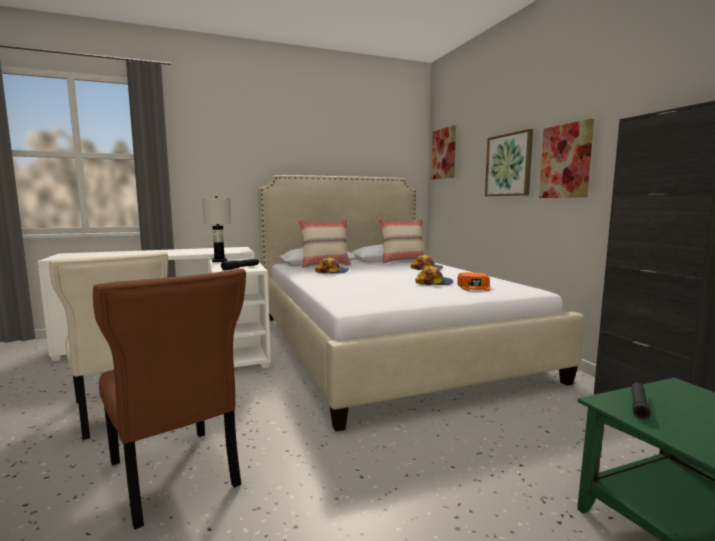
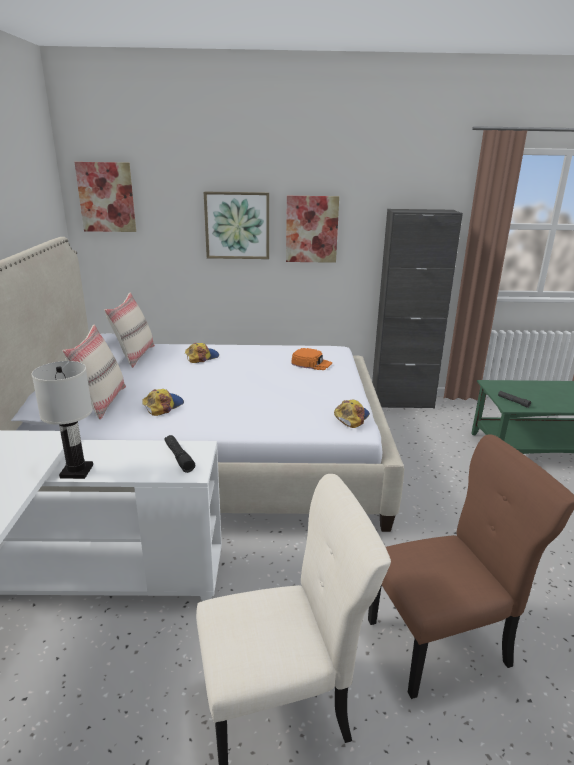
camera: 70 degrees left, 15 degrees up
(434, 282) = (279, 372): cap -> cap (351, 417)

